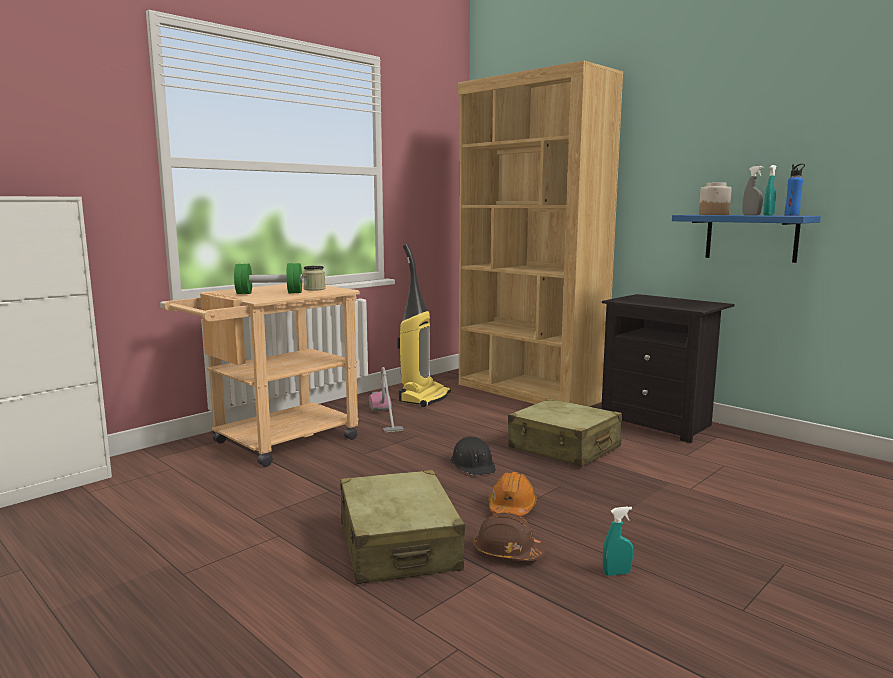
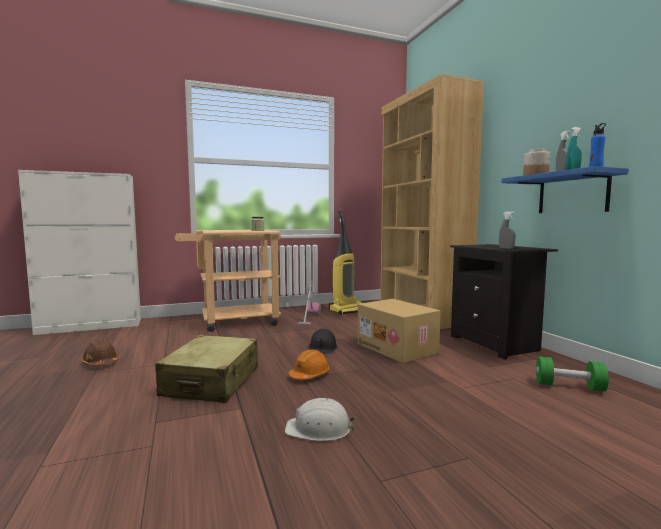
camera: 25 degrees right, 5 degrees down
(269, 293) = (227, 230): green dumbbell -> green dumbbell (569, 386)
(508, 553) = (266, 400): brown hard hat -> brown hard hat (101, 363)
(564, 448) = (398, 348): beige suitcase -> cardboard box
(616, 573) = (319, 429): turquoise spray bottle -> white hard hat
(686, 306) = (506, 248): none -> grey spray bottle

